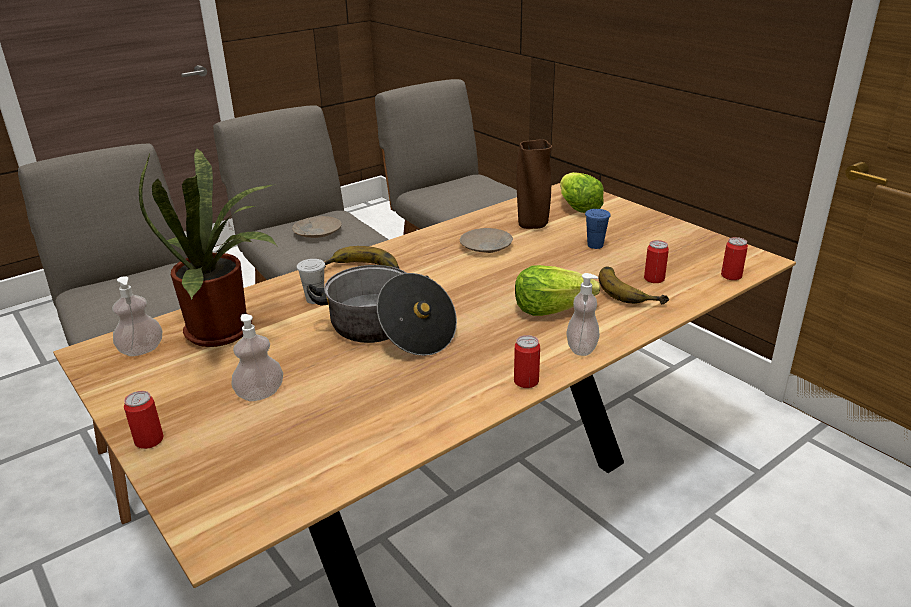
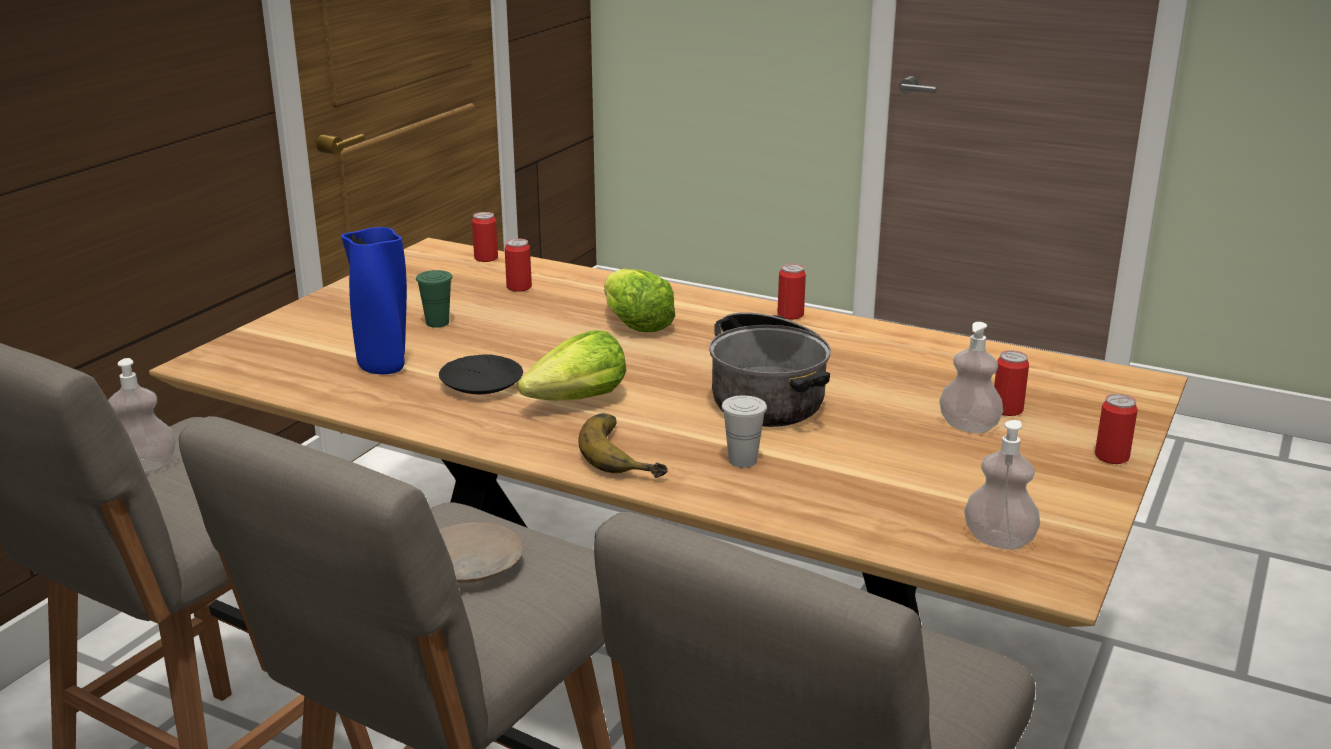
camera: 115 degrees left, 5 degrees down
(227, 331) = (885, 495): potted plant -> none
(262, 424) = (1007, 410): none -> can
(486, 246) = (481, 384): beige plate -> black plate
(532, 226) = (385, 367): brown vase -> blue vase
(577, 207) = (292, 348): lettuce -> lettuce (578, 400)
(581, 348) = (705, 301): soap dispenser -> soap dispenser (144, 466)
(595, 245) = (437, 323): blue cup -> green cup
(630, 290) = (556, 295): banana -> none

